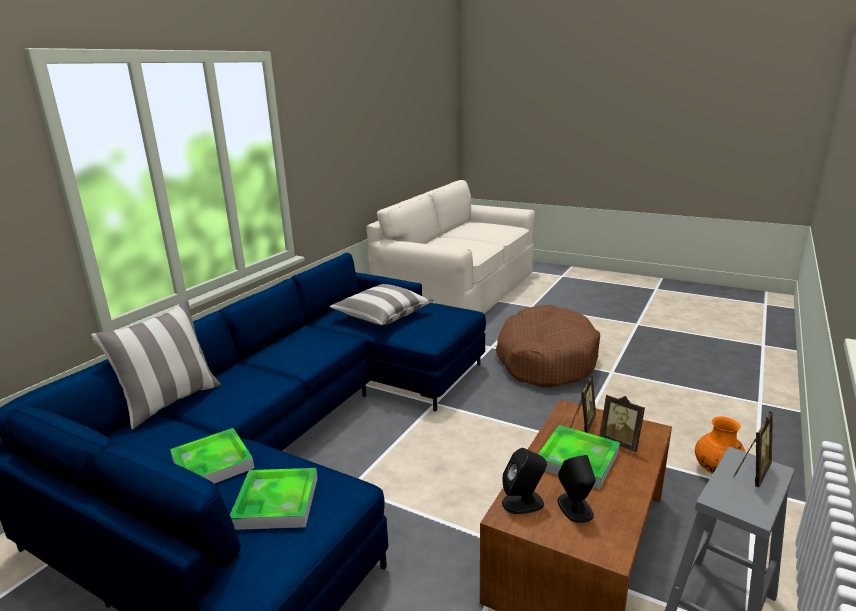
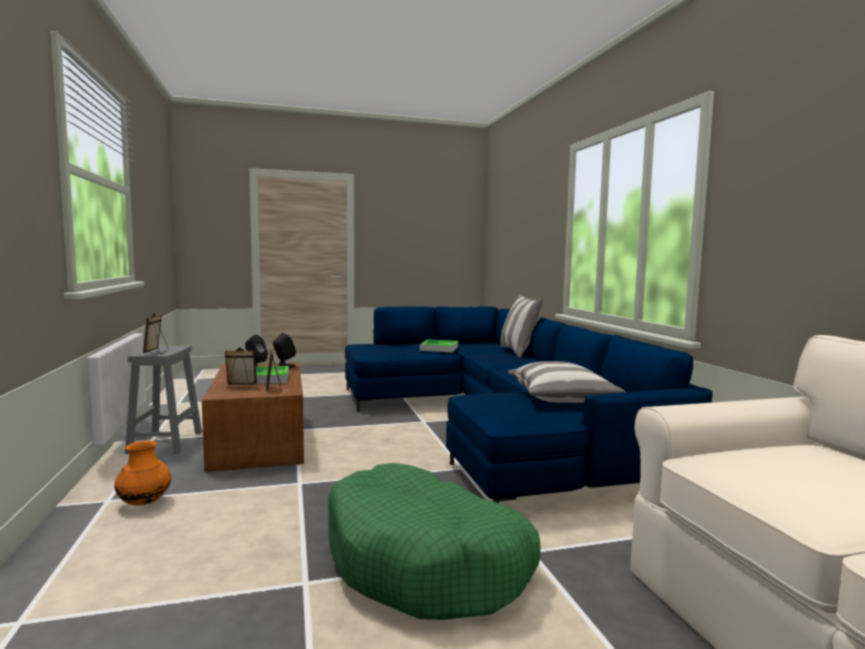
camera: 135 degrees right, 15 degrees down
(276, 502) = (388, 349): tray -> none
(545, 359) = (426, 562): brown dog bed -> green dog bed

